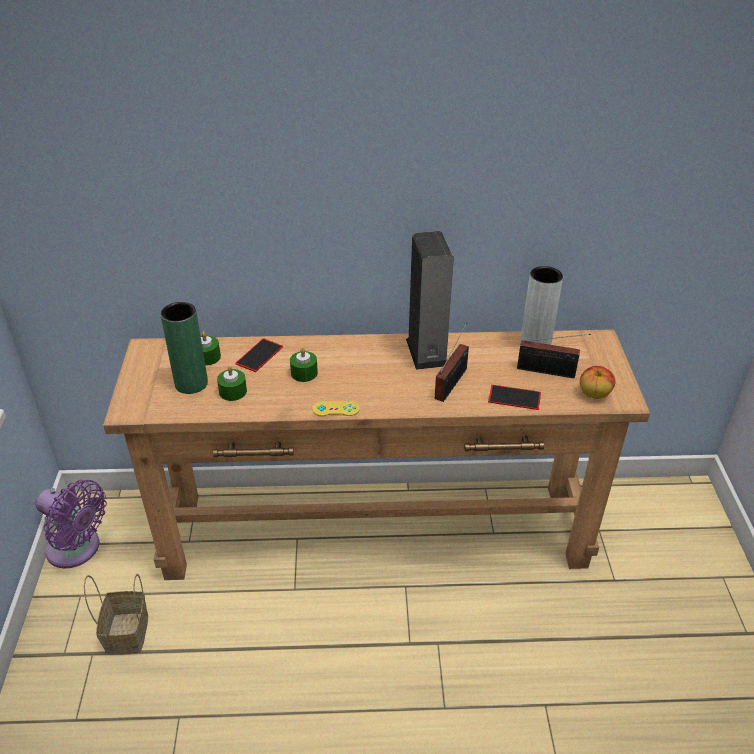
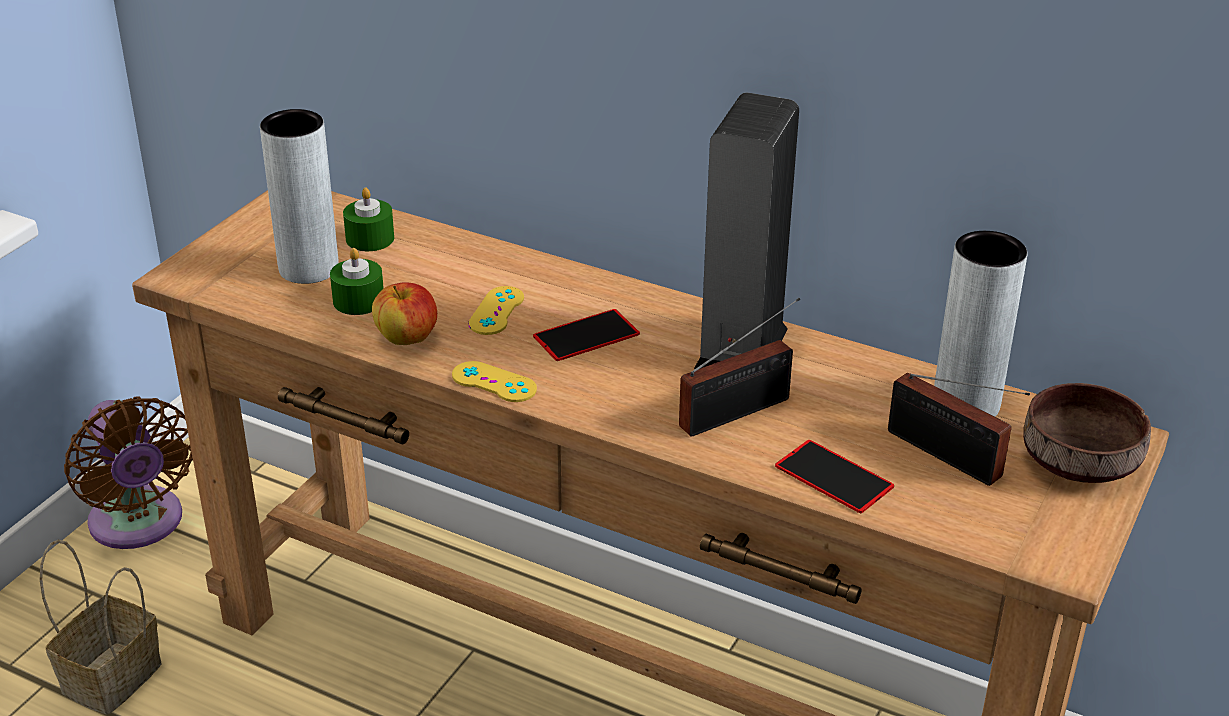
camera: 30 degrees right, 5 degrees down
(77, 549) = (139, 525): purple fan -> brown fan
(191, 383) = (308, 268): green vase -> grey vase
(259, 355) = (452, 261): phone -> phone (586, 335)
(304, 373) = (496, 311): green candle -> yellow game controller
(594, 354) = (1076, 460): none -> brown bowl
(594, 394) = (1005, 528): apple -> apple (406, 339)

